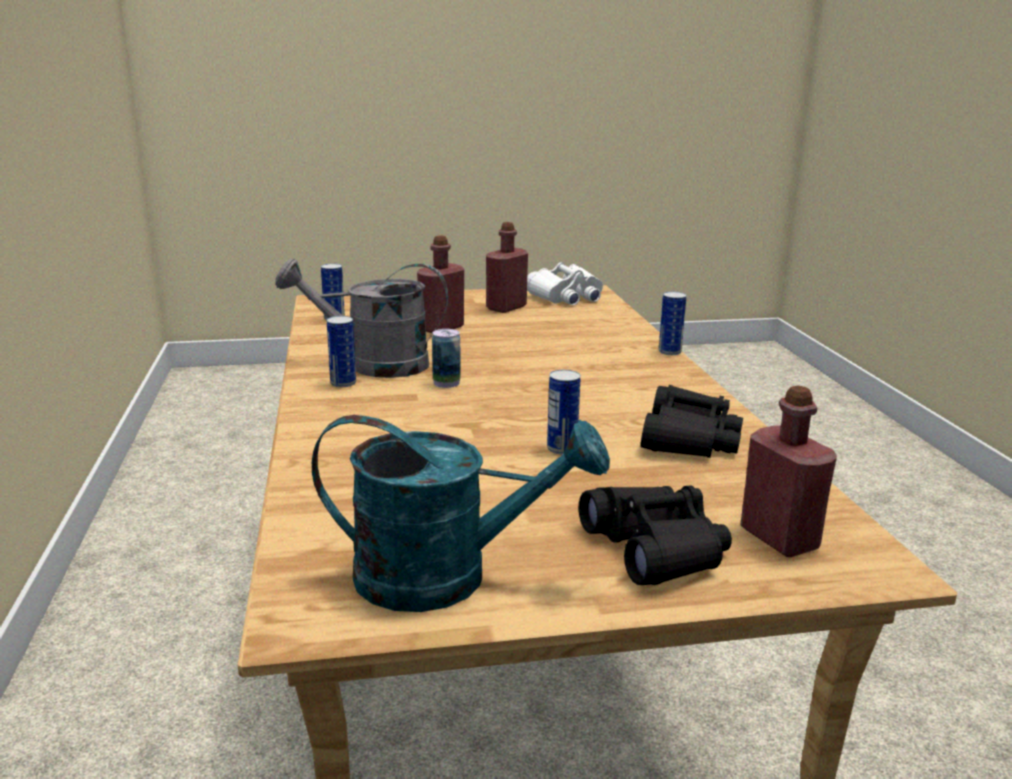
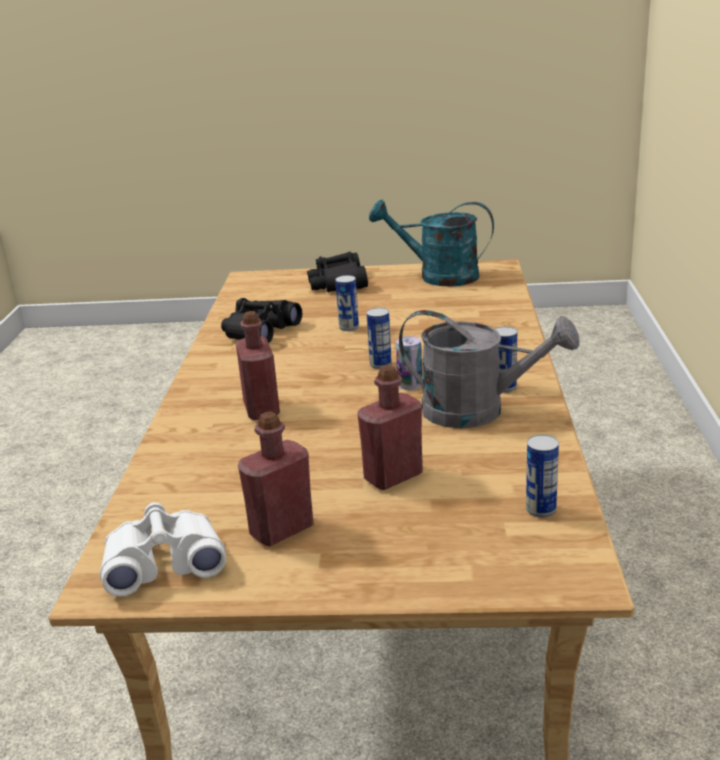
camera: 165 degrees left, 5 degrees up
(669, 352) = (166, 419): can -> can (380, 365)
(779, 538) = (277, 286): red bottle -> red bottle (261, 409)

